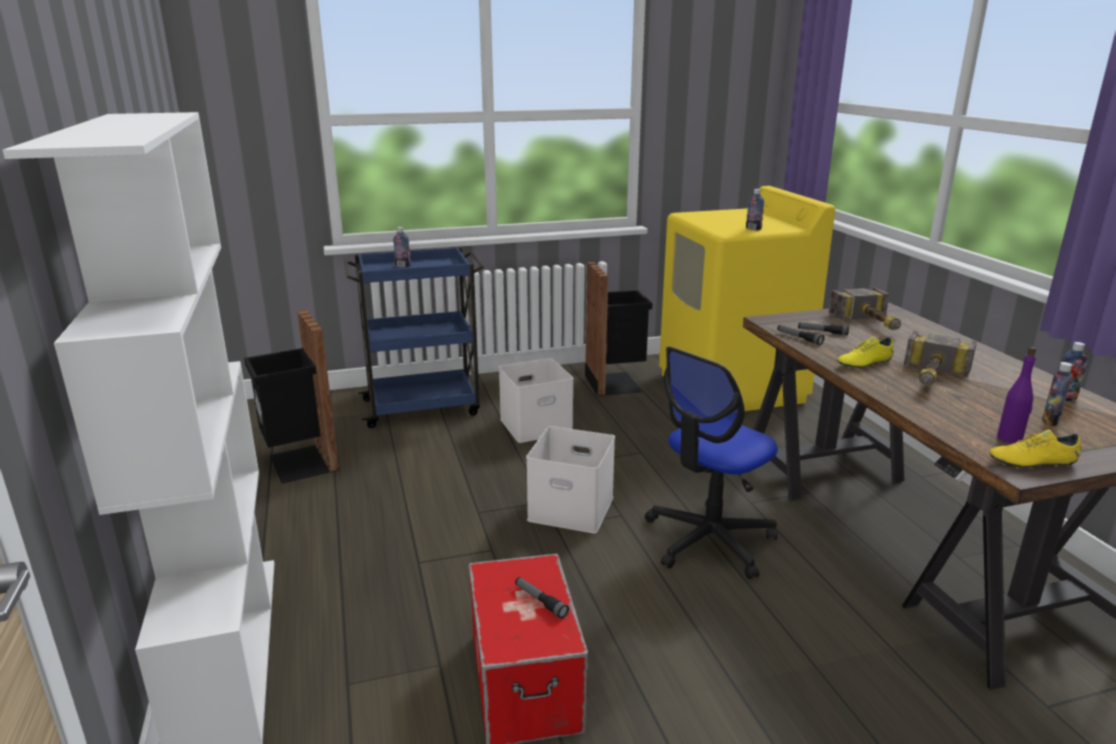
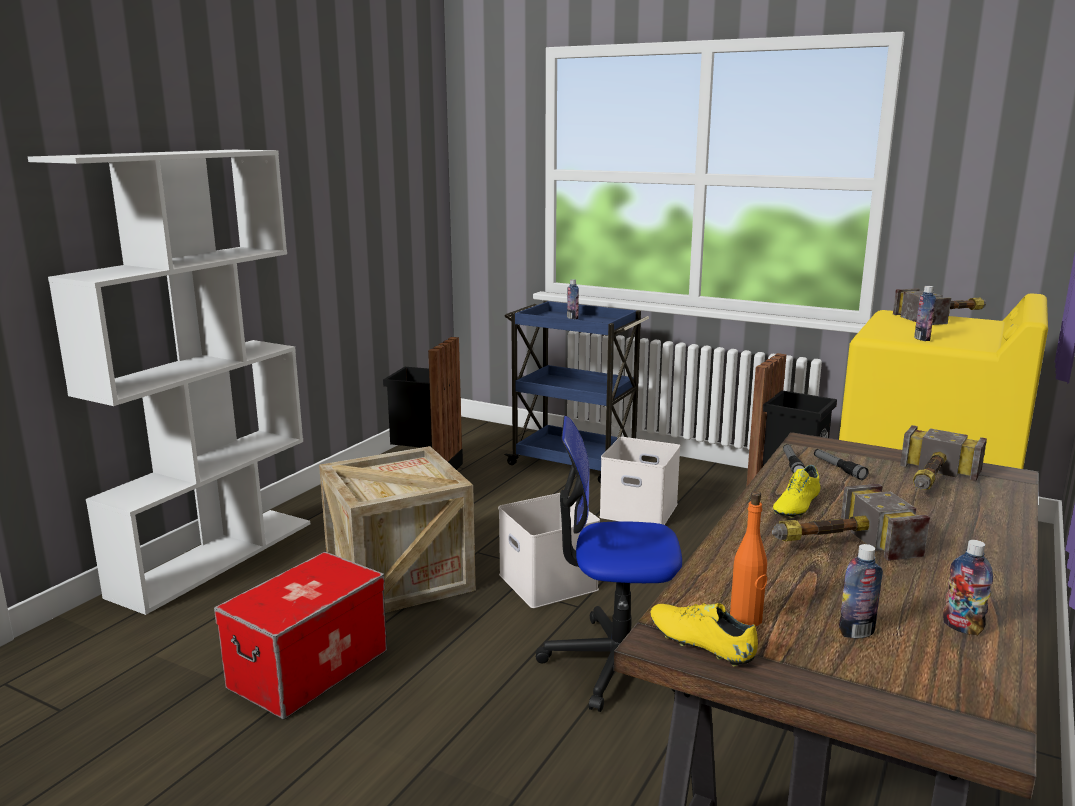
camera: 45 degrees right, 5 degrees down
(454, 565) = (399, 577): none -> crate
(540, 601) = (313, 593): flashlight -> none
(720, 211) = (946, 317): none -> hammer
(864, 363) = (796, 506): yellow shoe -> yellow shoe turned 75 degrees counterclockwise
(1010, 438) = (746, 619): purple bottle -> orange bottle

